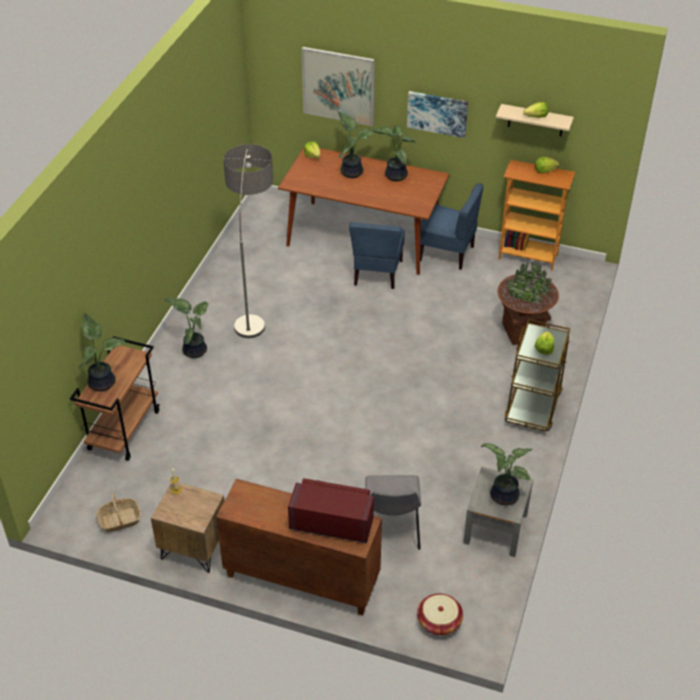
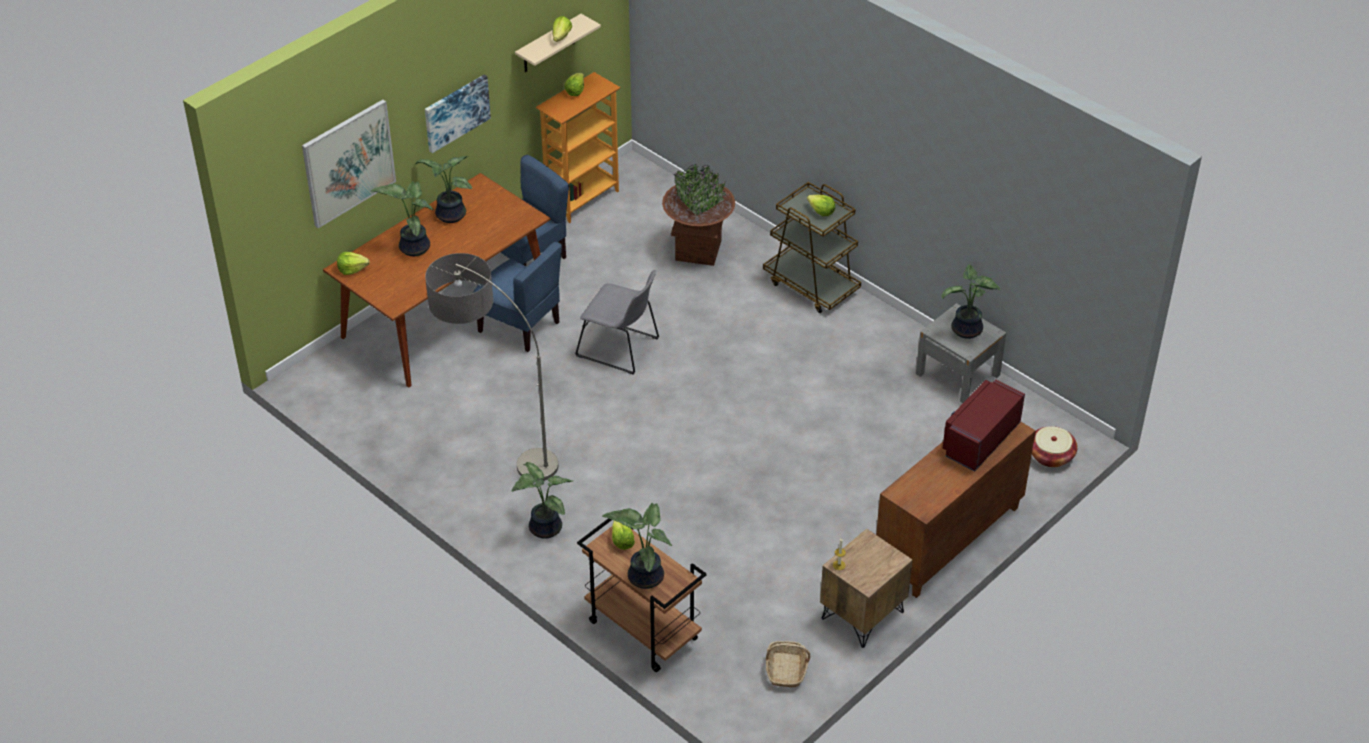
camera: 65 degrees left, 0 degrees up
(131, 360) = (622, 541): none -> lettuce
(392, 529) = (919, 449): grey chair -> grey chair (621, 348)

